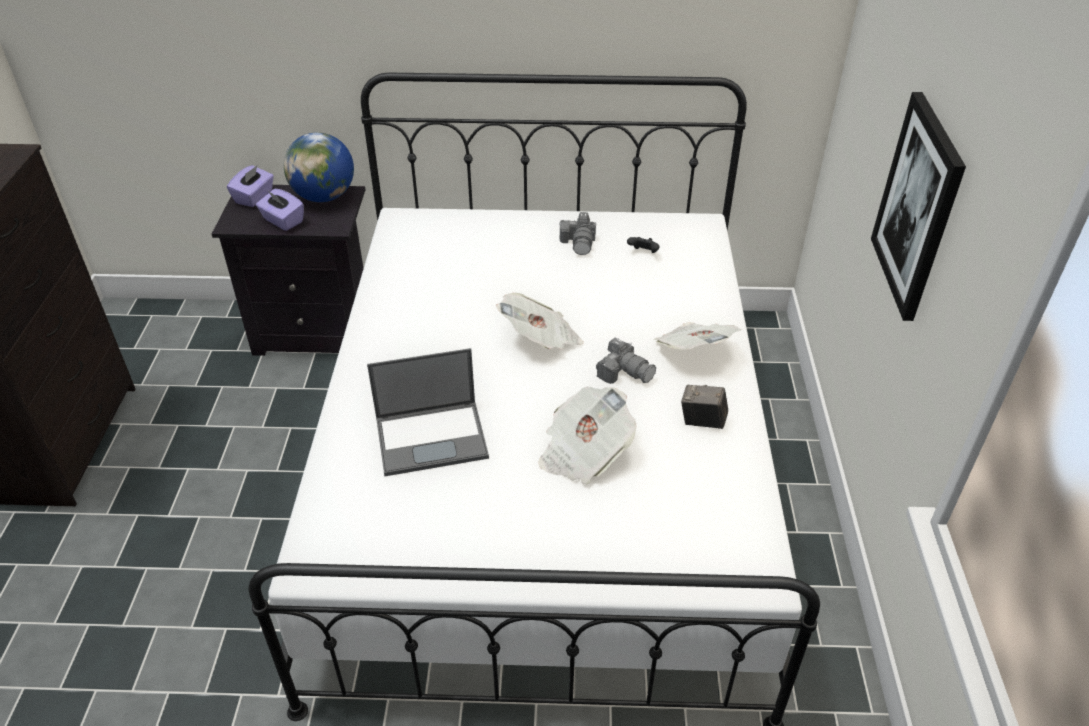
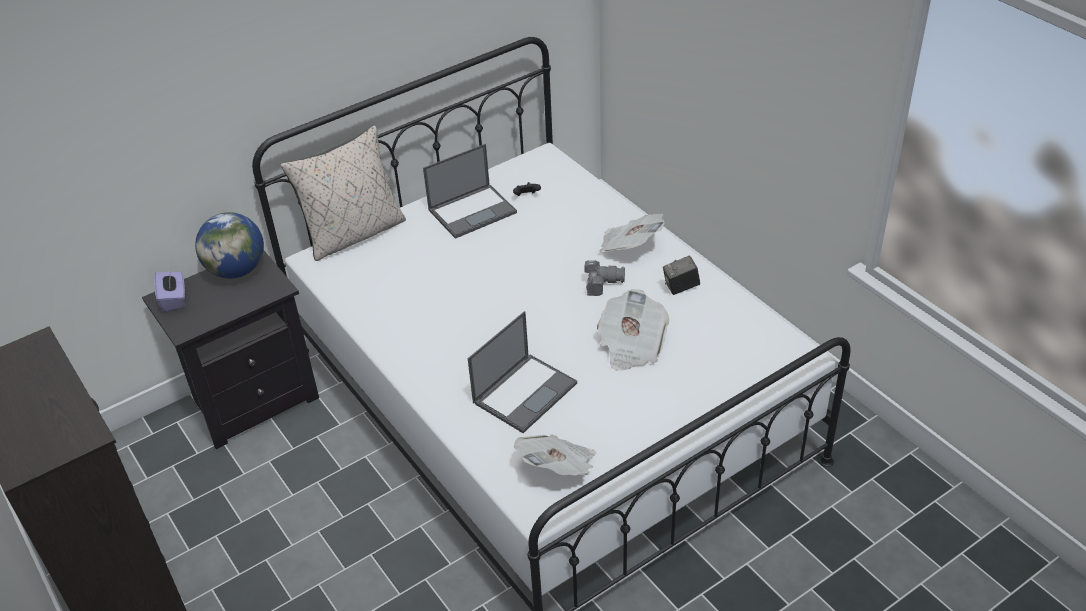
camera: 35 degrees left, 0 degrees up
(282, 221) = (226, 306): purple tissue box -> none
(456, 214) = (354, 234): none -> beige pillow
(541, 339) = (523, 291): newspaper -> newspaper (558, 468)
(579, 243) = (473, 211): camera -> laptop
(917, 207) = (754, 79): picture -> none

